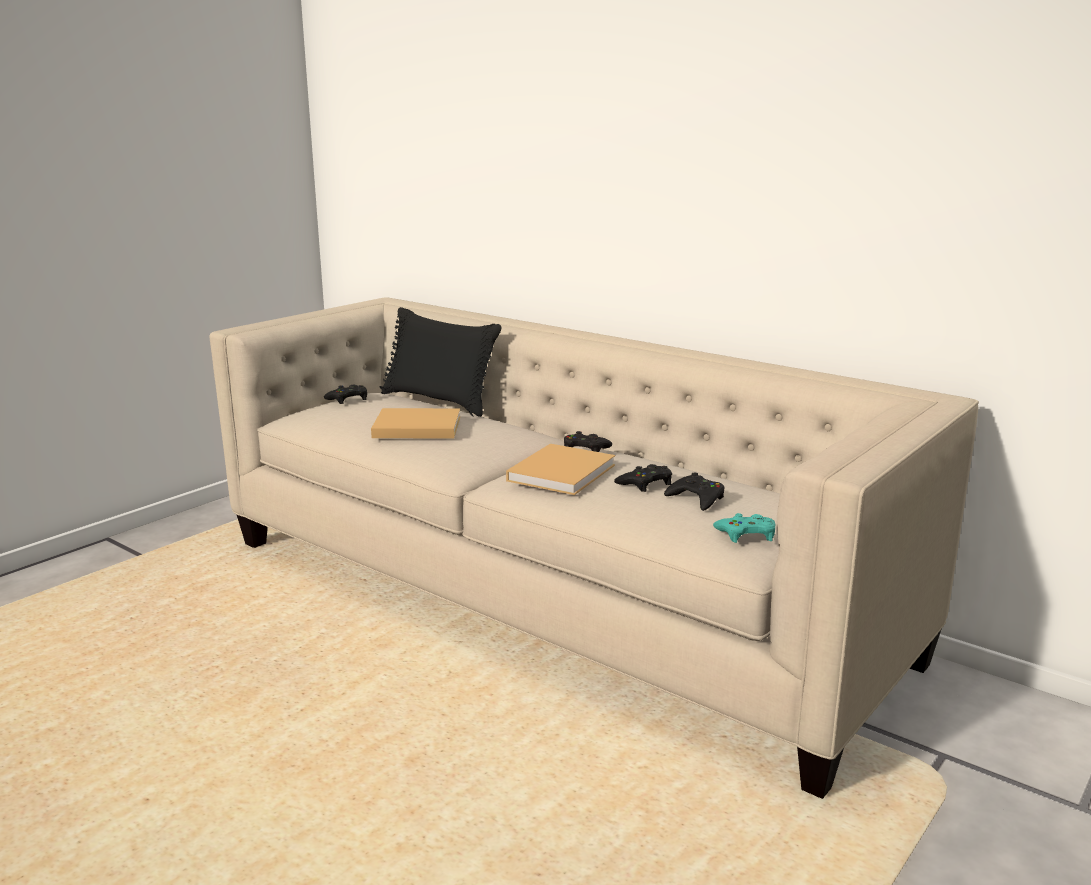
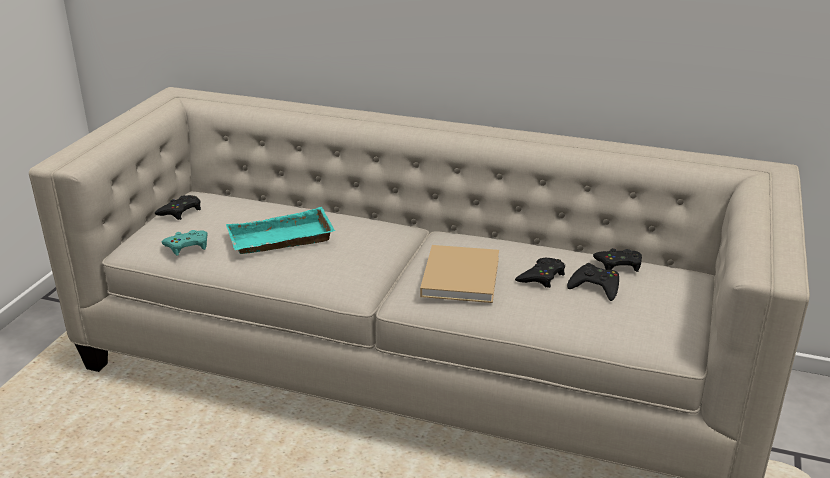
camera: 20 degrees left, 10 degrees up
(414, 427) = (280, 241): beige book -> turquoise tray
(439, 402) = (272, 199): black pillow -> none
(585, 449) = (456, 241): black game controller -> black game controller (619, 264)
(746, 534) = (662, 321): turquoise game controller -> turquoise game controller (187, 246)

